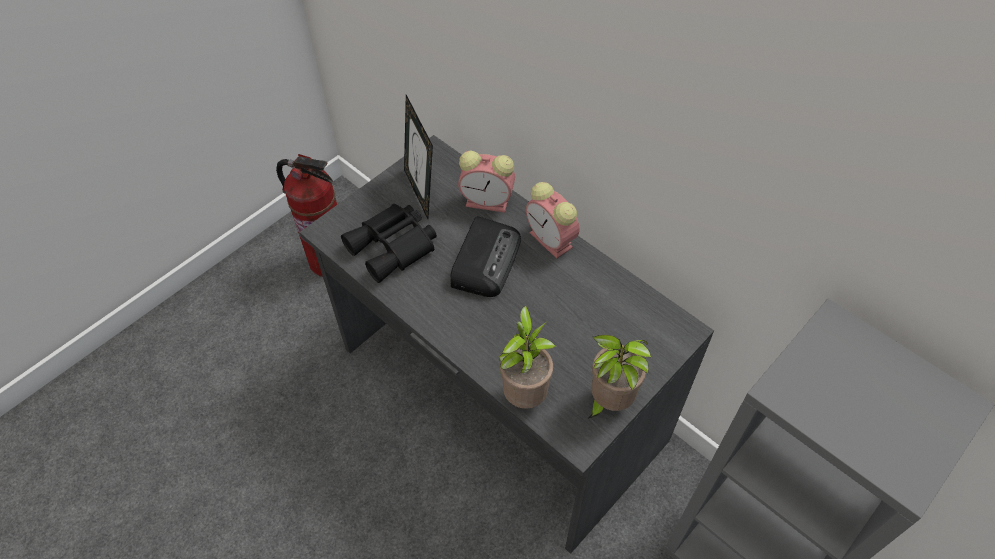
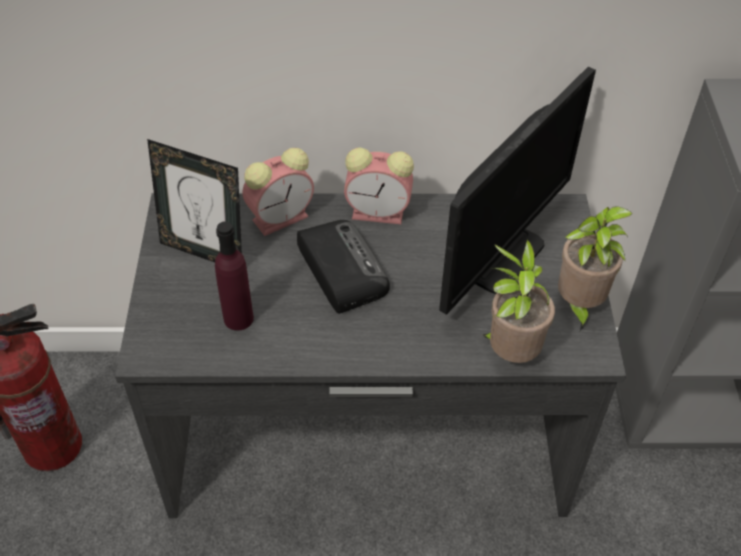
camera: 45 degrees left, 5 degrees down
(394, 247) = (238, 318): black binoculars -> purple bottle
(595, 326) = (499, 255): none -> monitor

